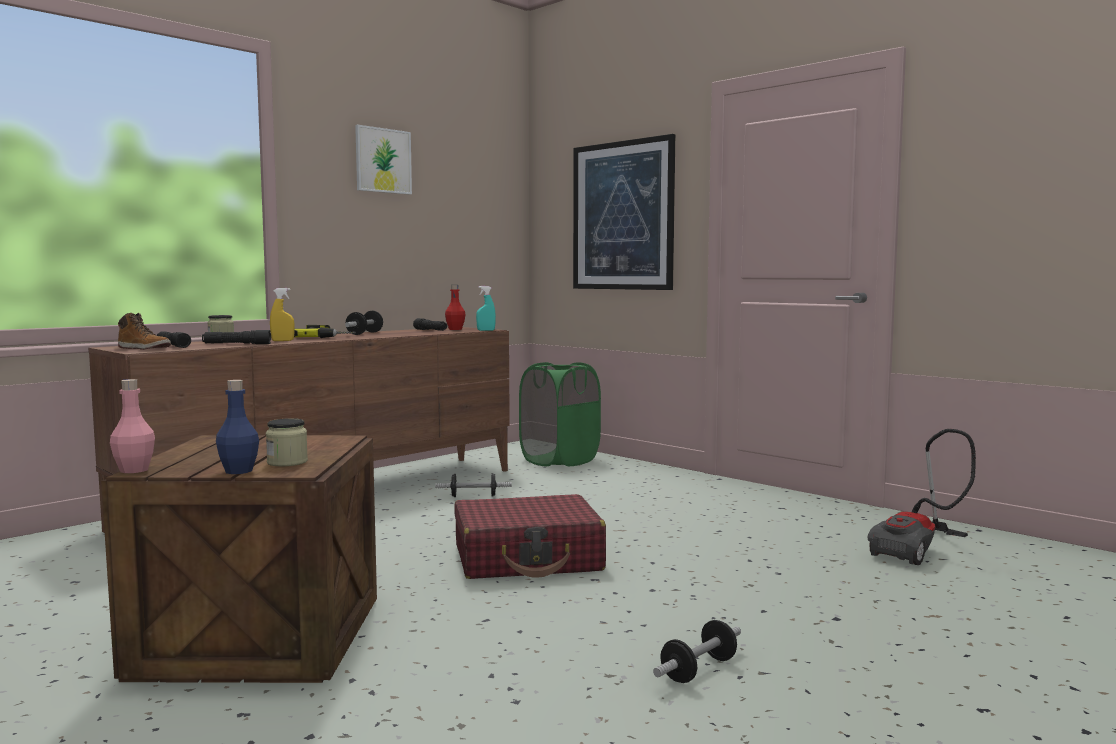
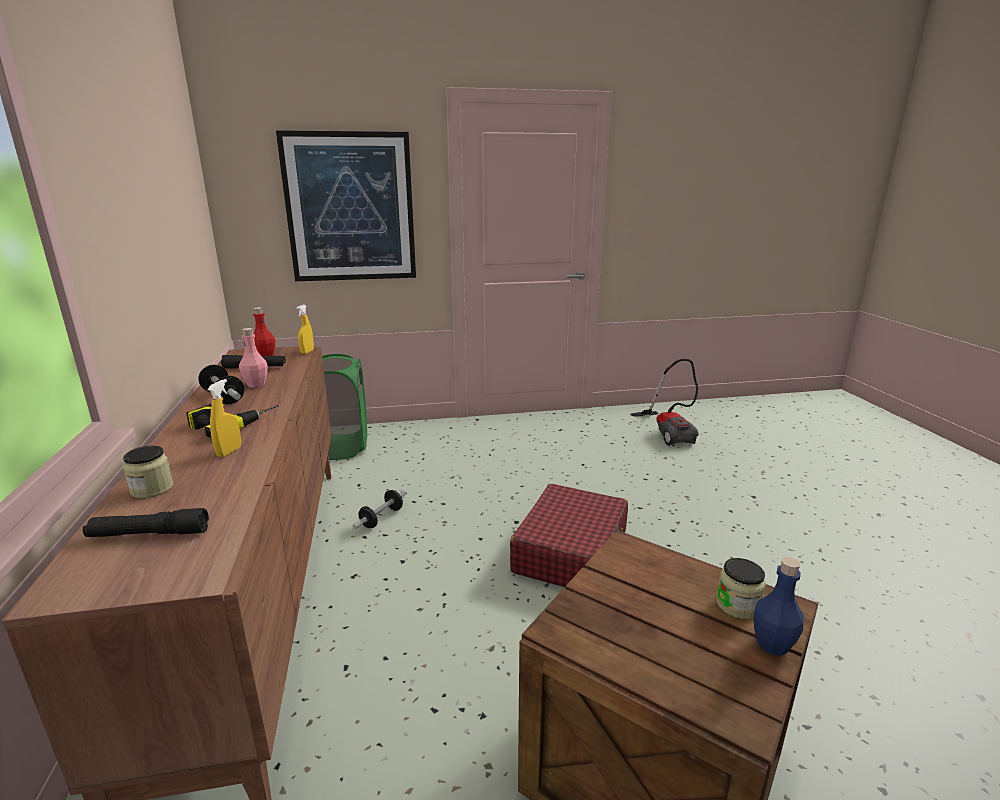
camera: 55 degrees left, 15 degrees up
(134, 470) = (737, 728): pink bottle -> pink bottle (256, 385)
(145, 348) = (156, 564): boot -> none
(237, 344) = (225, 486): black flashlight -> none
(383, 160) = (122, 151): picture -> none
(486, 330) = (307, 352): turquoise spray bottle -> yellow spray bottle
(699, 670) = (810, 568): dumbbell -> none

